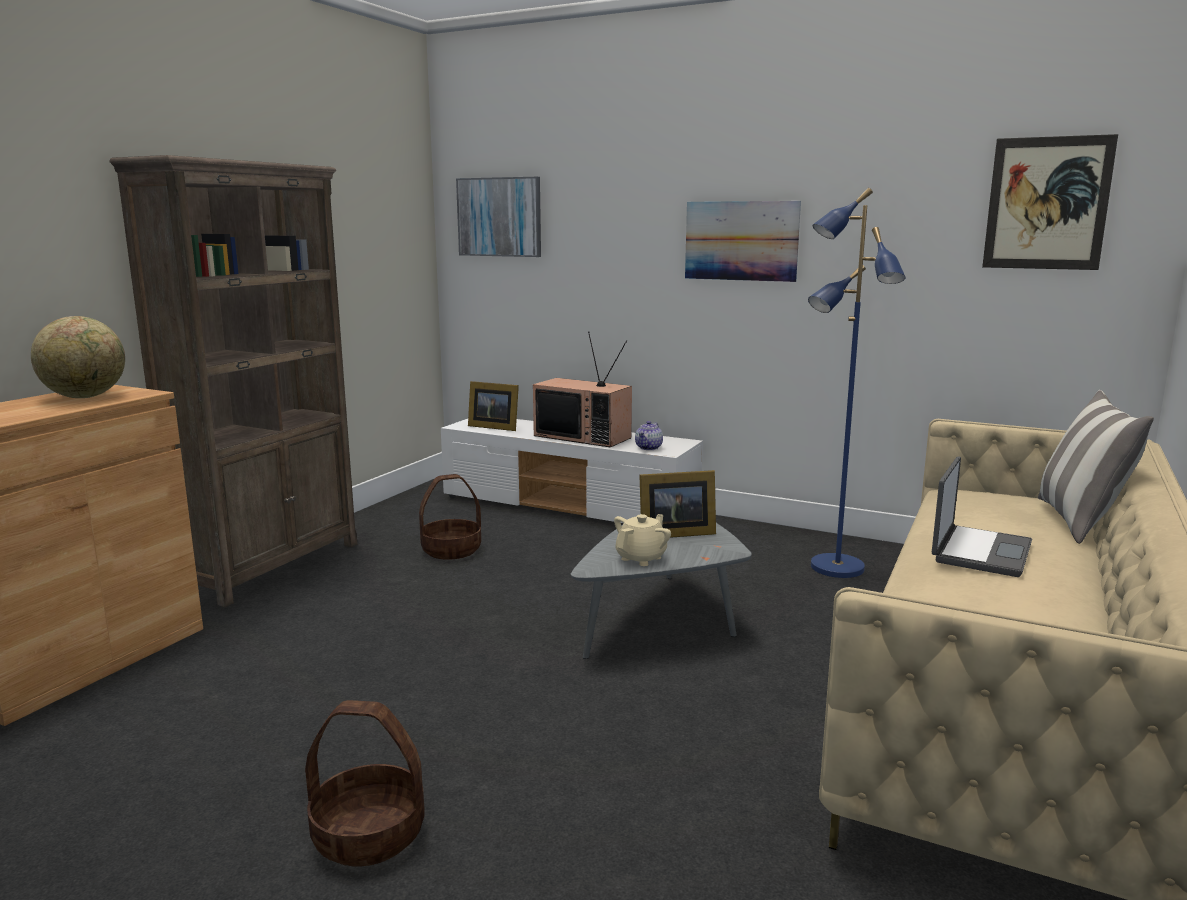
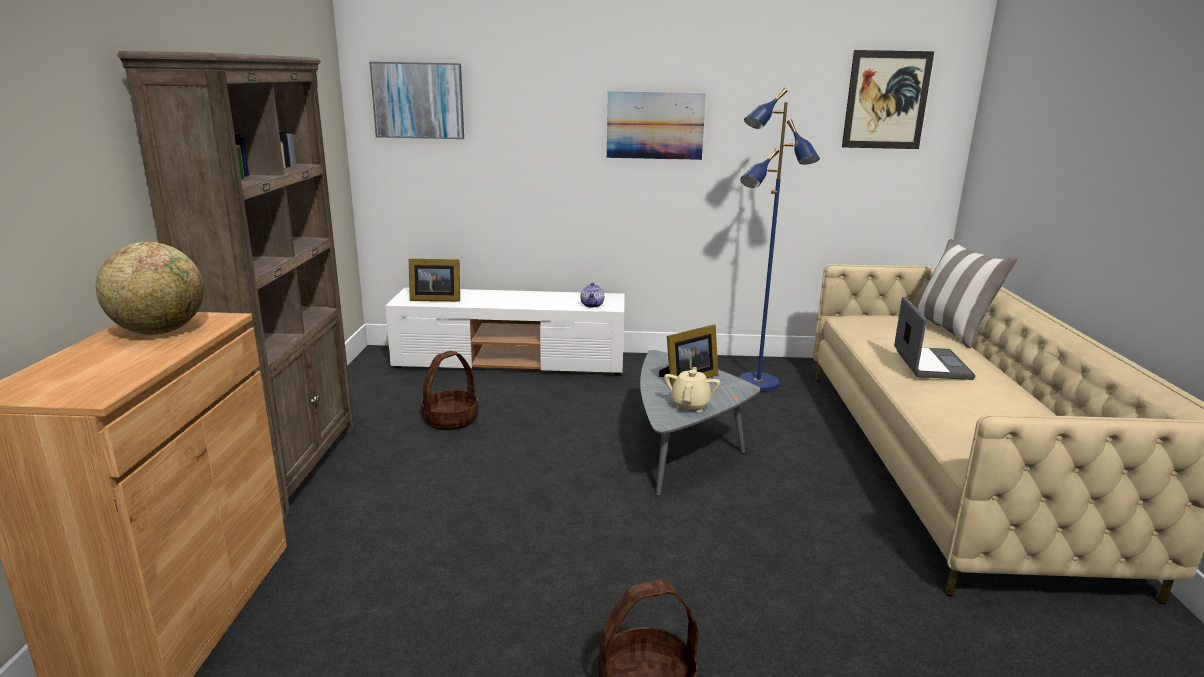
camera: 25 degrees left, 5 degrees up
(584, 436) = (527, 300): television -> none

